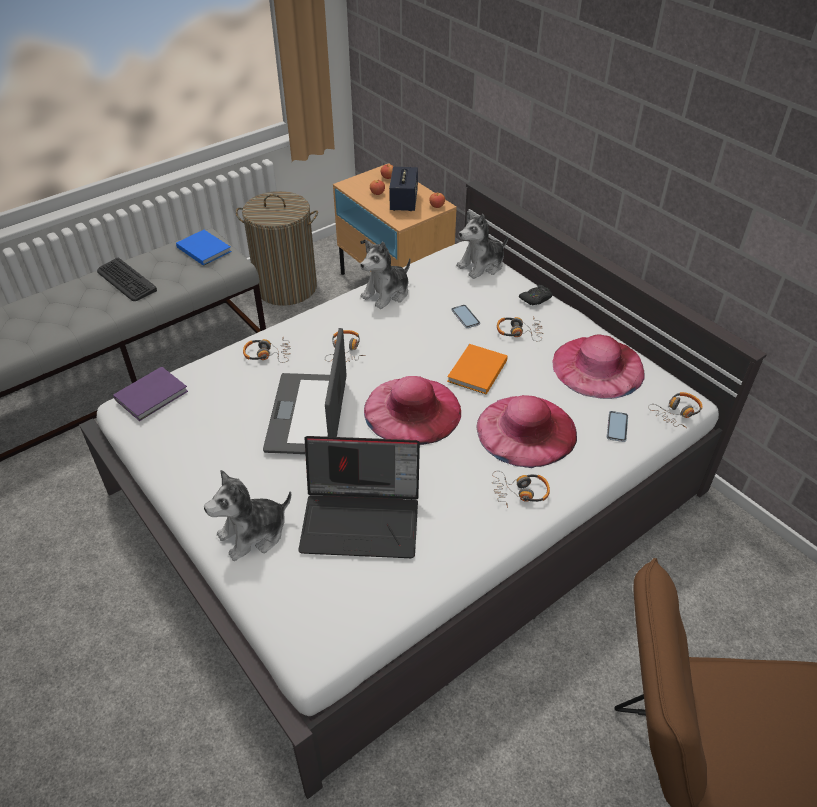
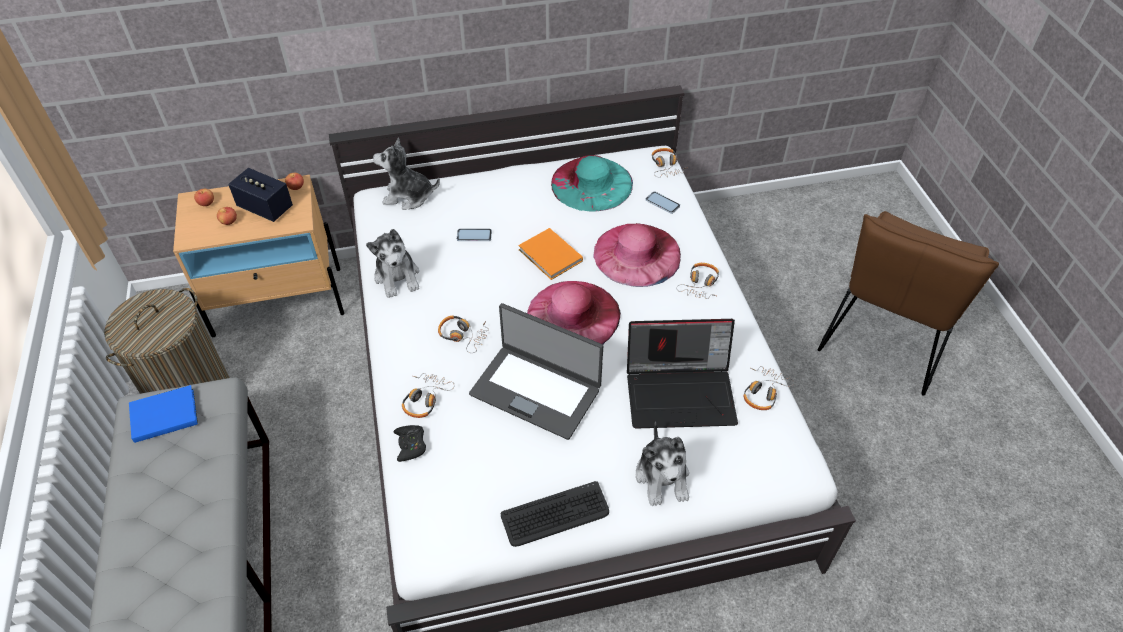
camera: 65 degrees left, 5 degrees up
(126, 280) = (159, 514): keyboard -> keyboard (555, 515)
(153, 395) = (425, 517): purple book -> none
(363, 518) = (681, 392): laptop -> laptop turned 60 degrees clockwise
(481, 265) = (408, 196): plush toy -> plush toy turned 105 degrees clockwise
(519, 332) = (519, 210): headphones -> headphones (763, 392)
(536, 298) = (483, 182): black game controller -> black game controller (410, 445)
(598, 366) = (591, 183): pink hat -> turquoise hat

